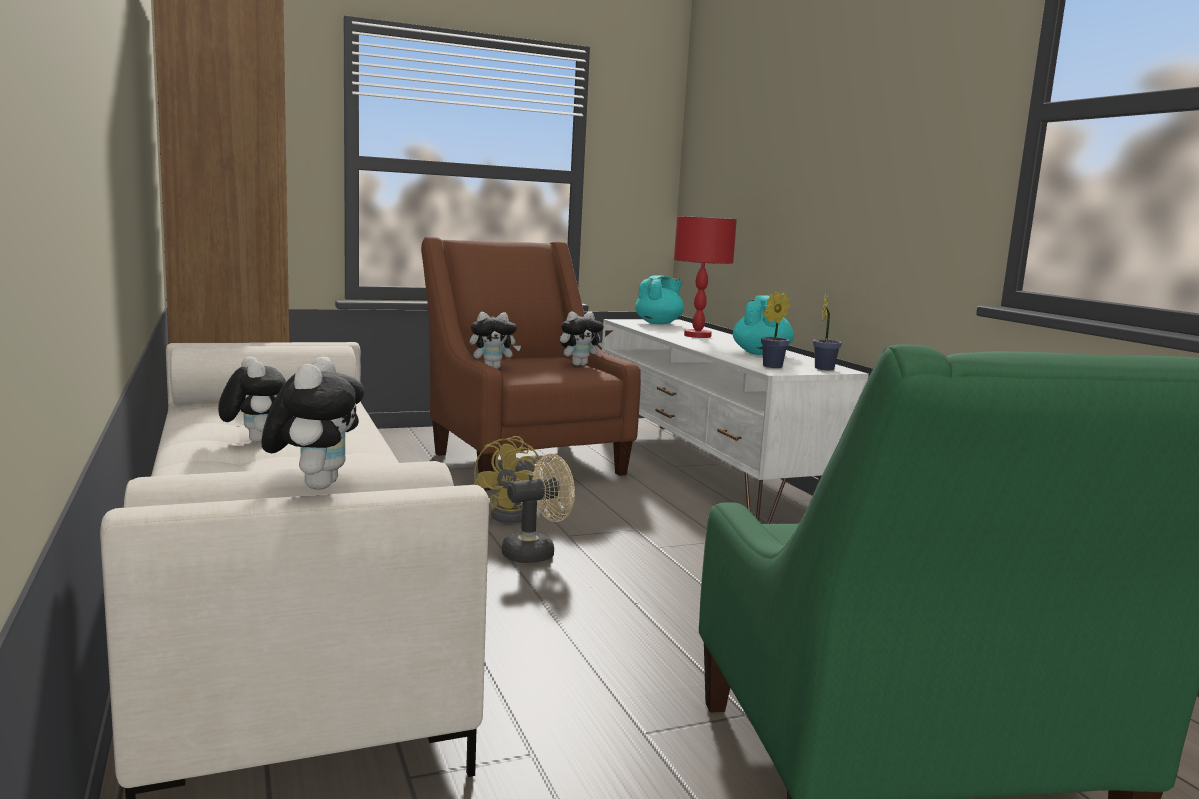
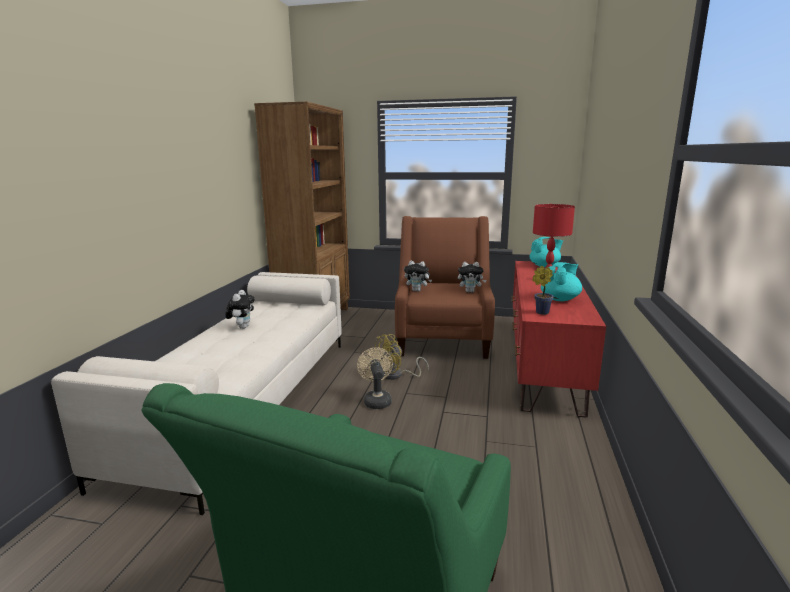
camera: 35 degrees right, 5 degrees up
(315, 485) = (139, 372): plush toy -> none
(536, 552) = (376, 400): beige fan -> beige fan turned 105 degrees counterclockwise
(705, 469) = (543, 362): white tv stand -> red tv stand
(824, 368) = (579, 317): potted plant -> none

